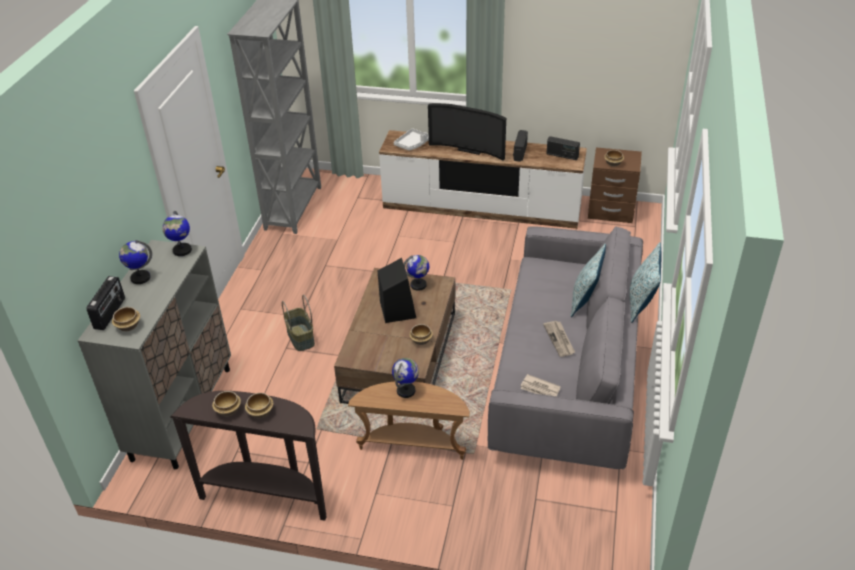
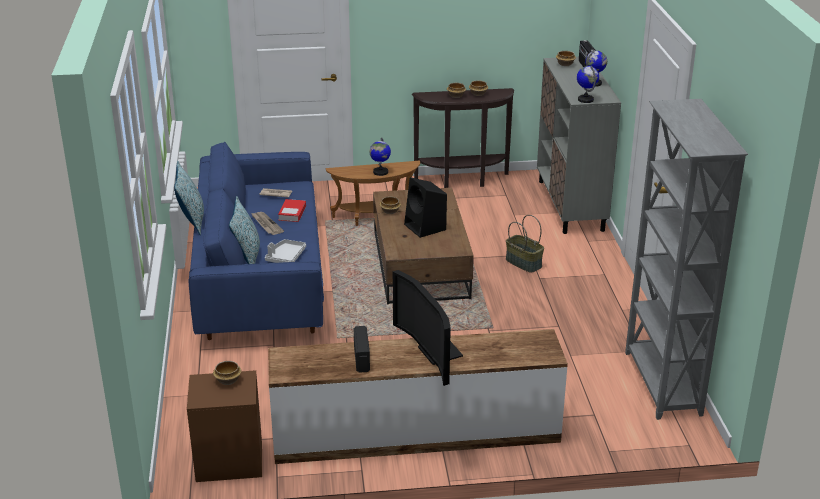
camera: 160 degrees right, 10 degrees down
(412, 144) = (517, 346): white tray -> white tray (285, 257)
(418, 285) = (418, 248): globe -> none
(470, 149) = (433, 353): television -> television turned 120 degrees counterclockwise
(528, 350) = (292, 213): none -> book
(562, 155) = (301, 364): radio -> none
(566, 373) = (261, 278): grey sofa -> blue sofa

